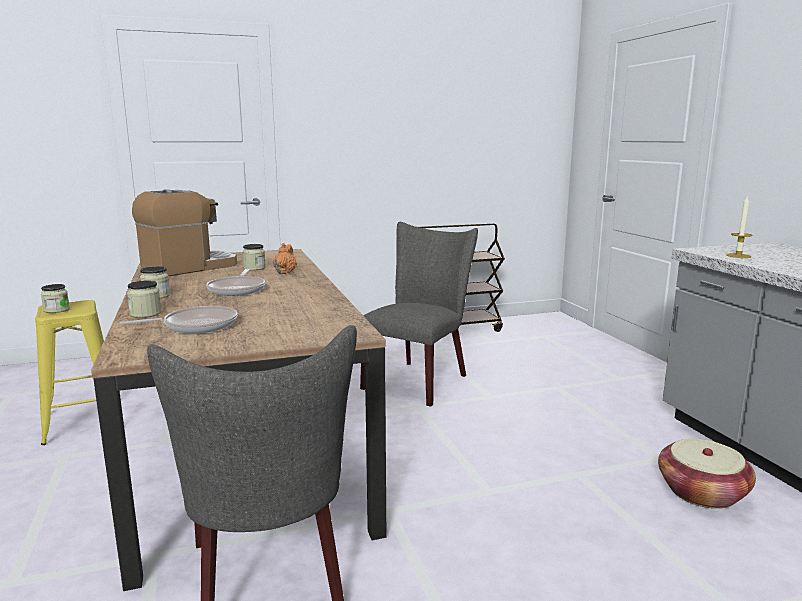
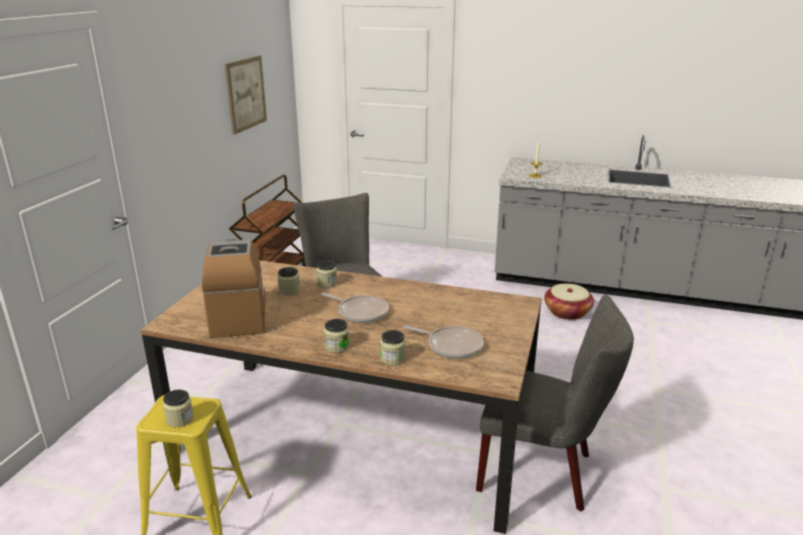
camera: 55 degrees left, 10 degrees up
(196, 326) = (451, 345): frying pan -> frying pan turned 105 degrees clockwise
(285, 272) = (327, 283): orange teapot -> jar
(471, 132) = (246, 94): none -> picture

